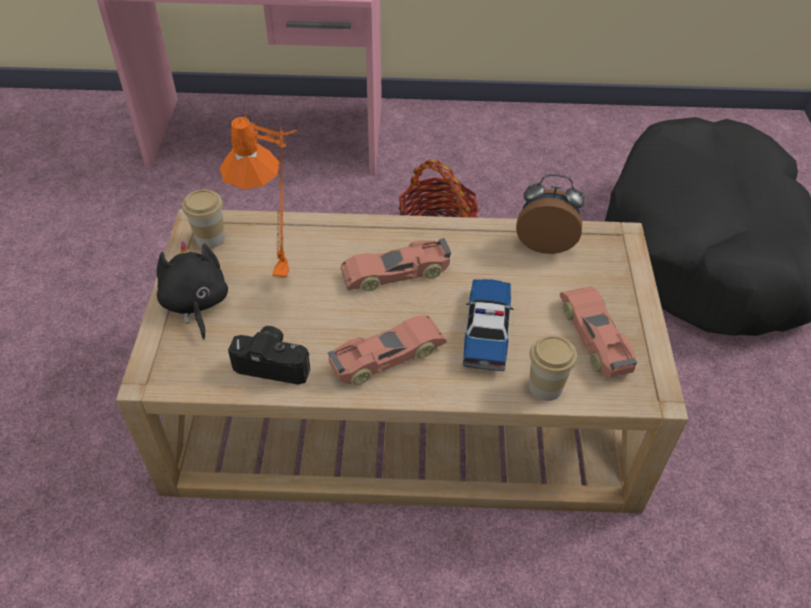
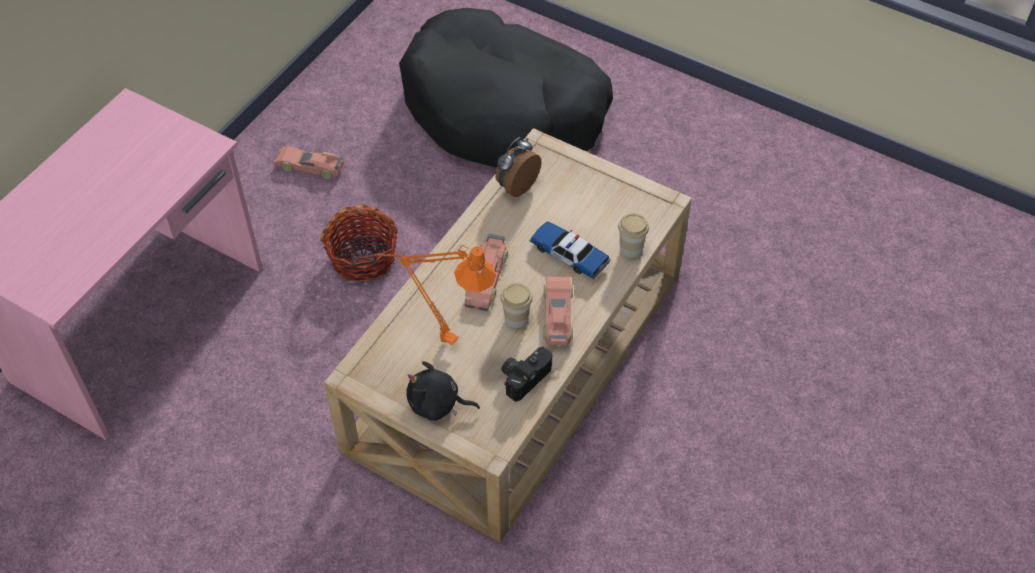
camera: 60 degrees left, 5 degrees up
(210, 238) = (375, 372): cup -> cup (516, 318)
(595, 337) = (609, 205): toy car -> toy car (310, 166)

